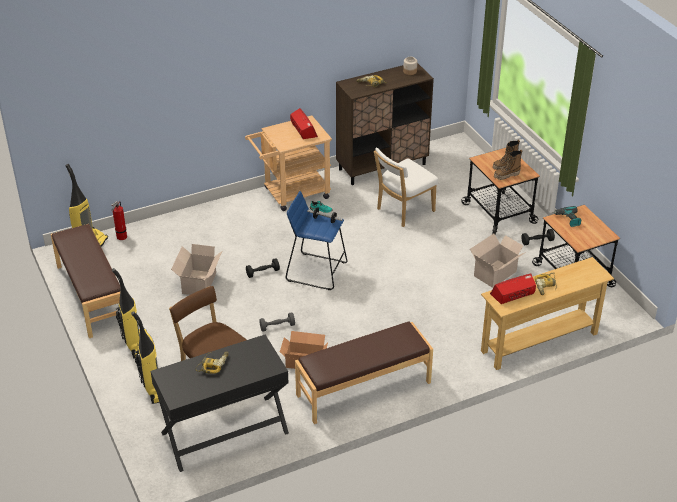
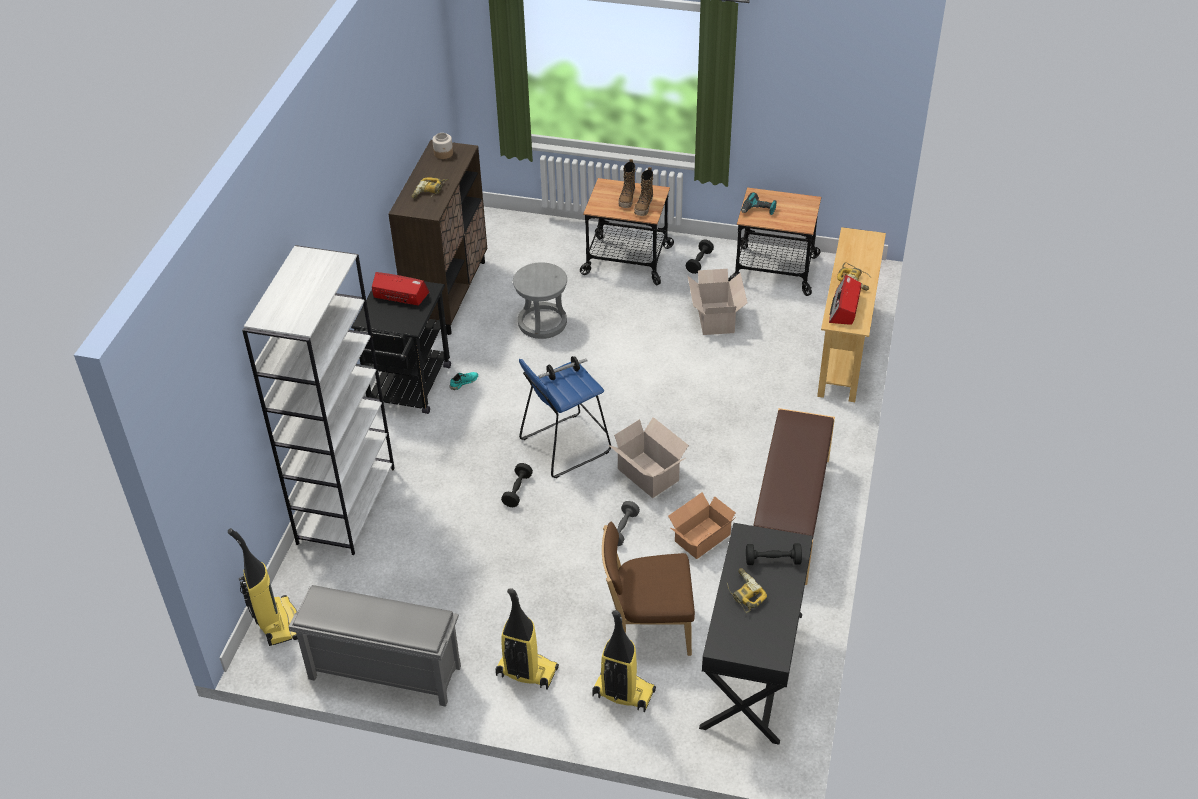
camera: 50 degrees left, 5 degrees up
(91, 296) = (383, 673): brown bench -> grey shoe rack
(121, 237) = (301, 585): fire extinguisher -> none
(188, 221) = (346, 505): none -> white bookcase
(198, 284) = (475, 558): cardboard box -> cardboard box (649, 476)
(250, 364) = (772, 560): none -> black dumbbell
(291, 194) = (406, 390): beige cart -> black cart
(403, 211) = (542, 323): white chair -> grey stool

